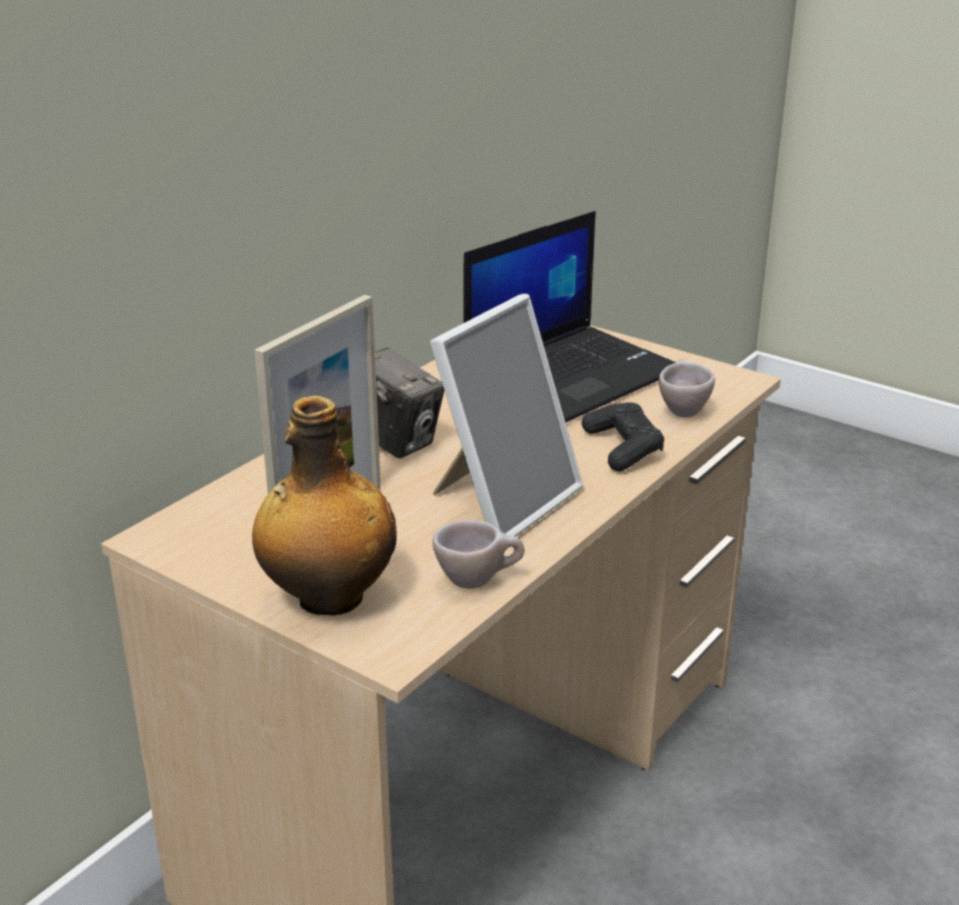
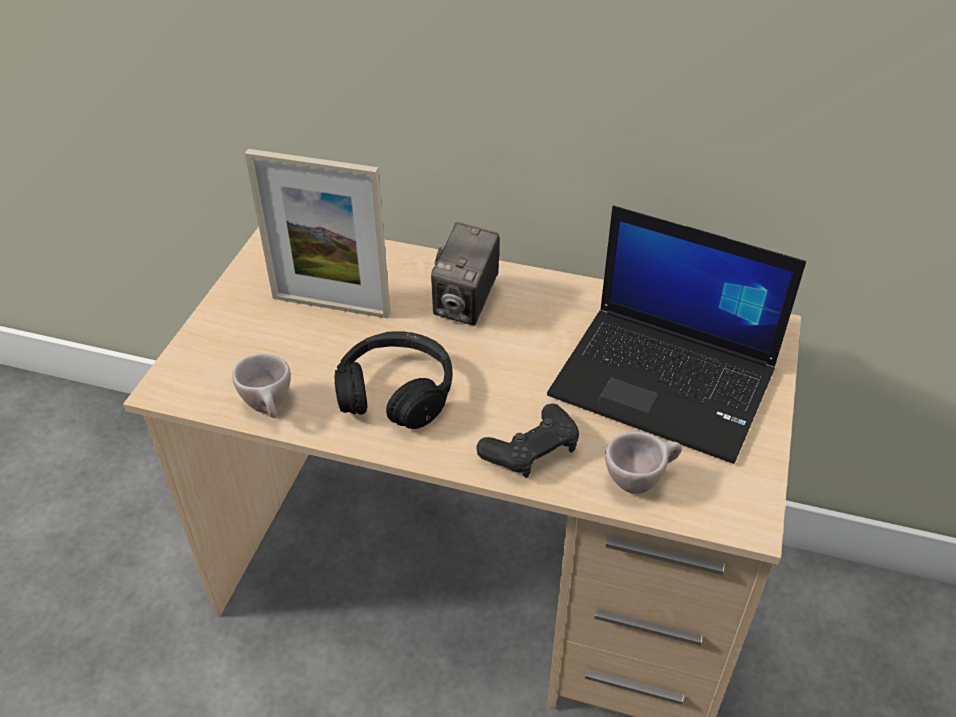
camera: 70 degrees right, 15 degrees up
(328, 599) = (225, 337): bottle -> none
(502, 501) = (396, 392): picture frame -> black headphones

